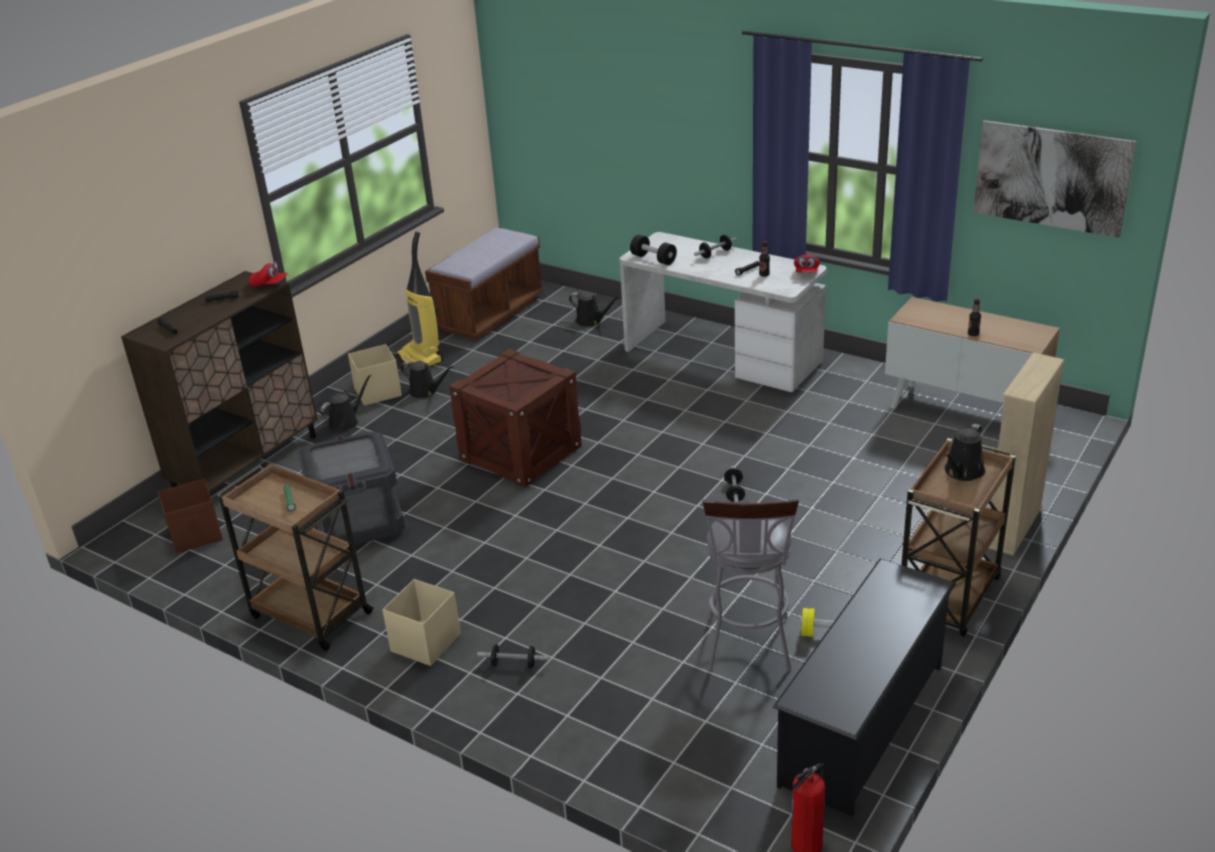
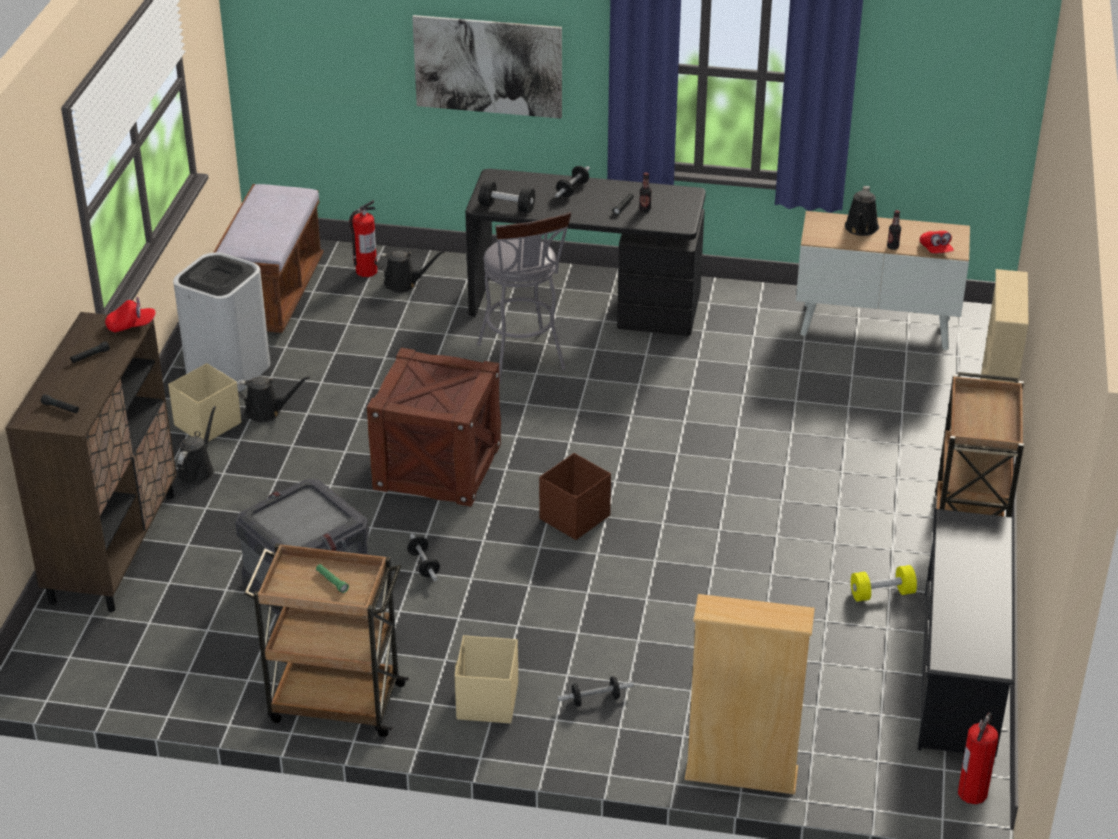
camera: 25 degrees left, 5 degrees up
(197, 535) = (123, 646): brown storage box -> brown storage box (575, 517)
(421, 358) = (229, 370): vacuum cleaner -> white trash can
(569, 308) = (366, 271): none -> fire extinguisher
(595, 764) = (741, 774): none -> beige bookcase
(722, 355) = (585, 303): white desk -> black desk
(734, 492) = (699, 464): dumbbell -> dumbbell (423, 565)
(749, 649) = (815, 627): grey stool -> grey stool (523, 361)
(806, 273) = (688, 200): red cap -> red cap (935, 250)
(962, 472) = (982, 407): black watering can -> black watering can (861, 229)
(1051, 177) = (951, 73): picture -> picture (488, 66)

